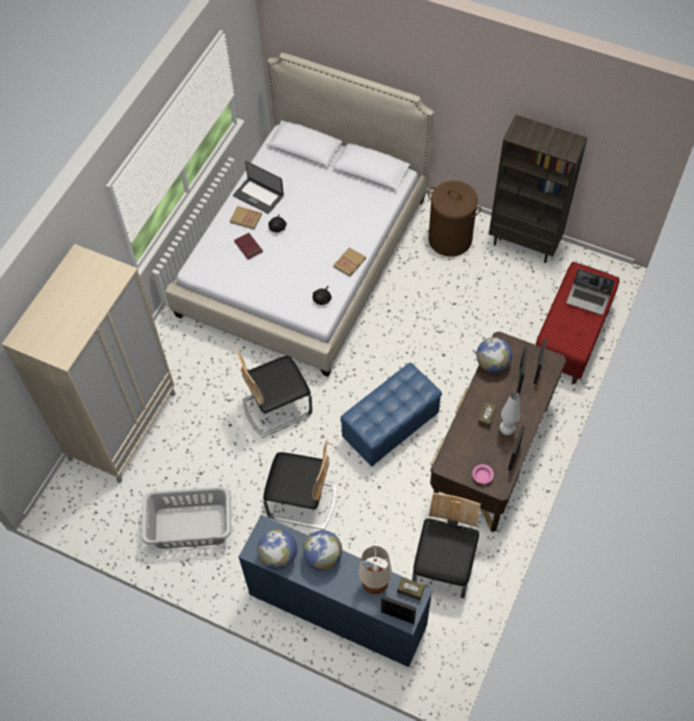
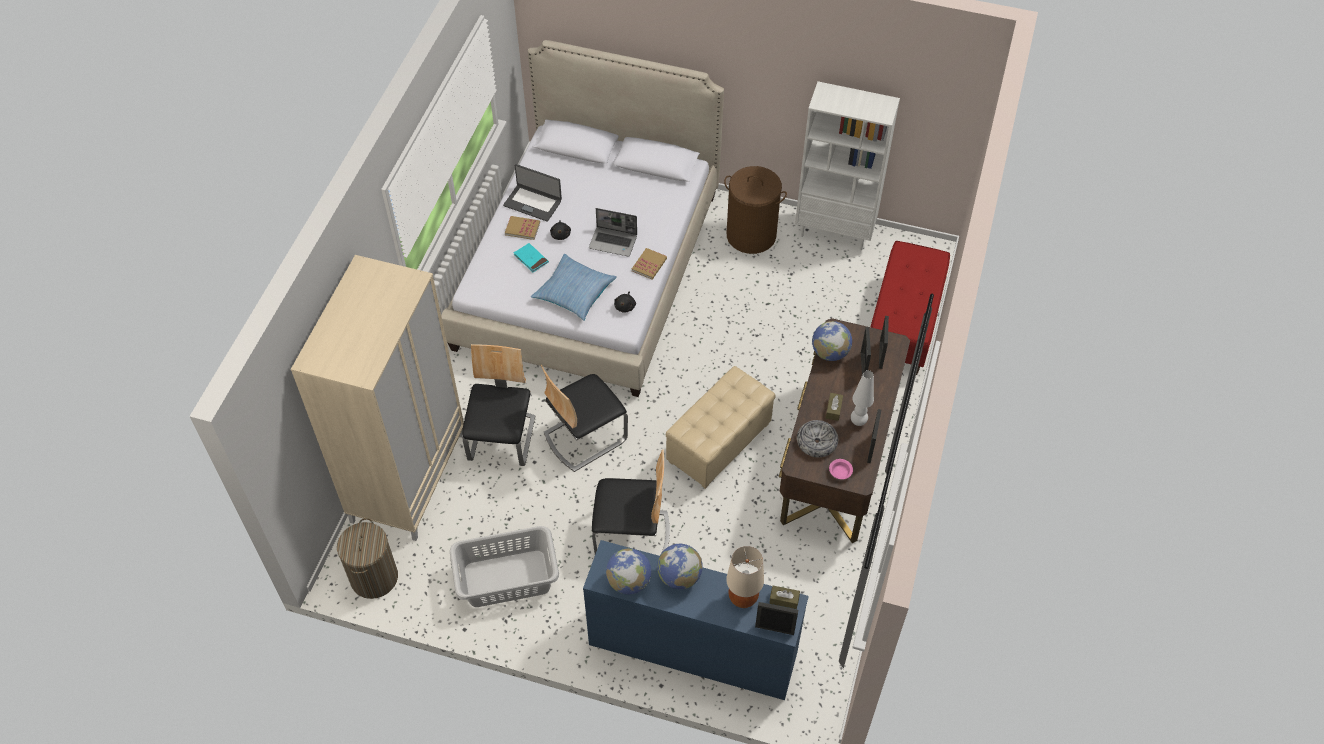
camera: 10 degrees left, 5 degrees down
(80, 511) = (374, 577): none -> laundry basket
(248, 247) = (531, 259): red book -> turquoise book
(281, 281) = (574, 292): none -> pillow
(391, 427) = (719, 444): blue ottoman -> beige ottoman
(444, 565) = (805, 585): chair -> chair (502, 439)
(466, 445) = (816, 442): none -> bowl
(524, 243) = (835, 232): brown bookcase -> white bookcase
(588, 299) = (920, 278): laptop -> laptop (613, 242)

